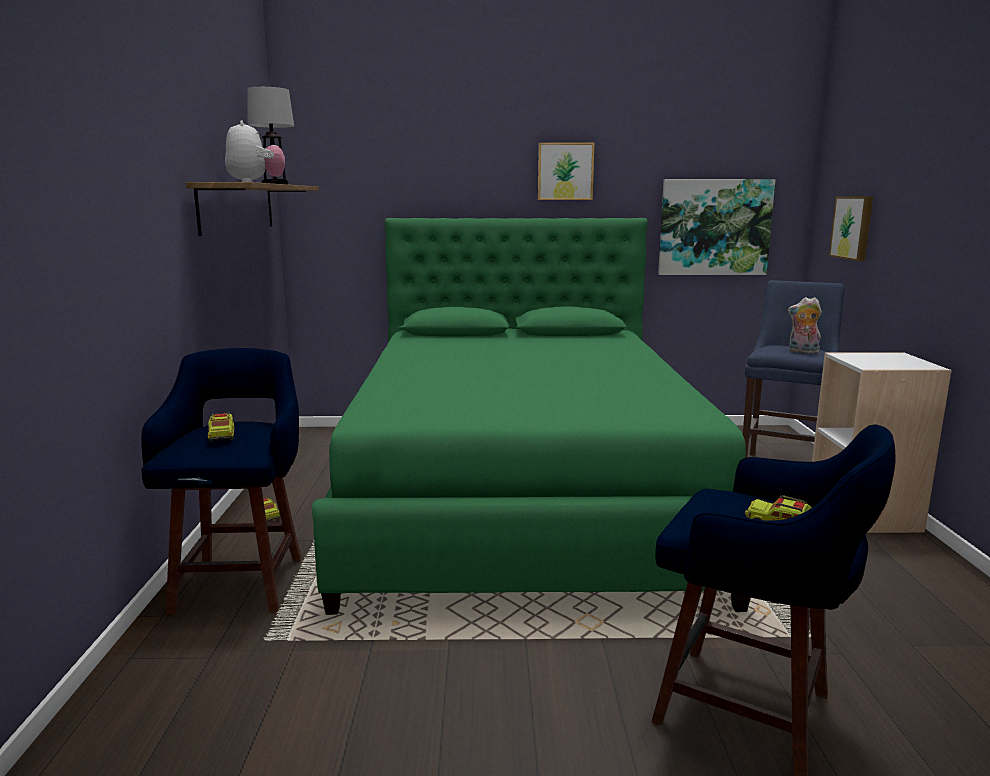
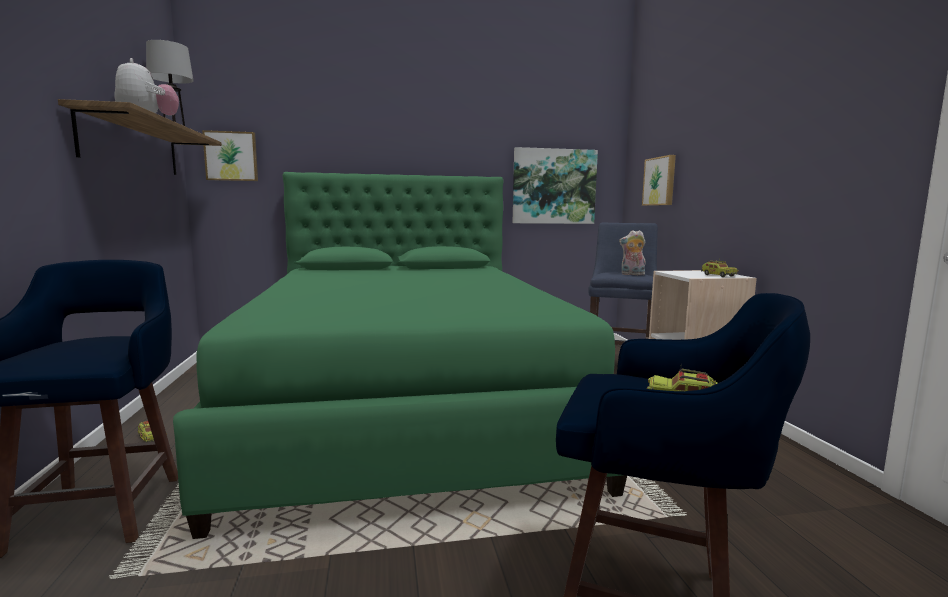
camera: 10 degrees left, 5 degrees down
(222, 436) = (74, 348): toy truck -> toy truck (718, 275)
(565, 171) = (436, 139): picture -> picture (231, 156)

